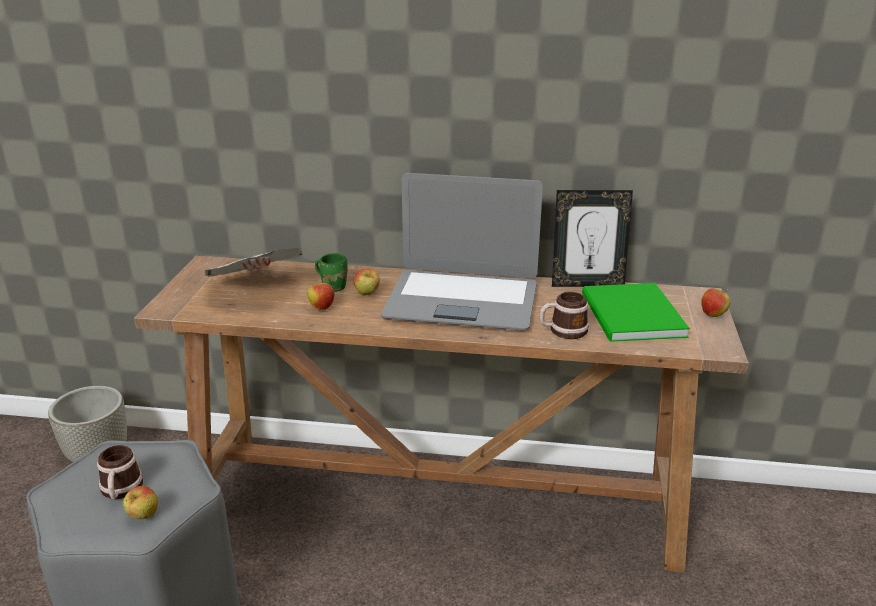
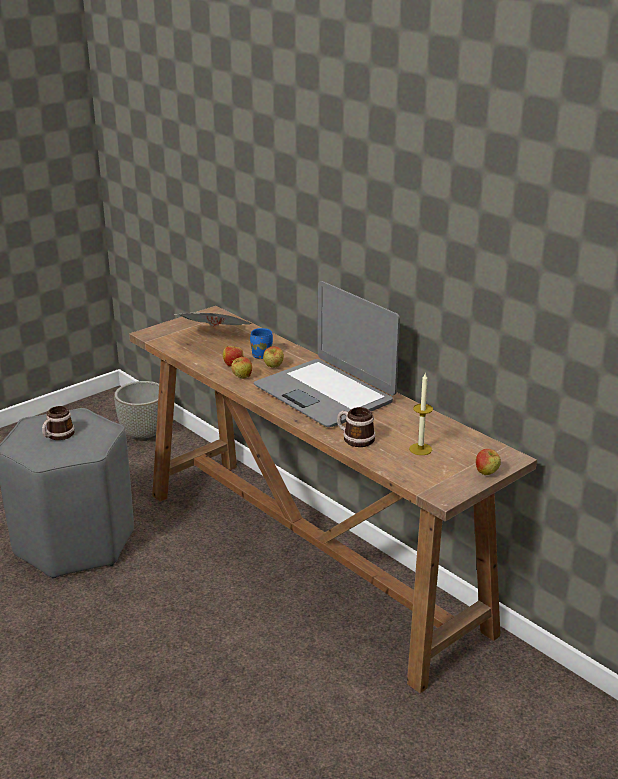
camera: 40 degrees right, 0 degrees up
(143, 516) = (52, 453): apple -> apple (242, 377)
(333, 286) = (262, 354): green mug -> blue mug
(587, 284) = (434, 416): picture frame -> none
(630, 317) = (420, 449): green book -> candle

